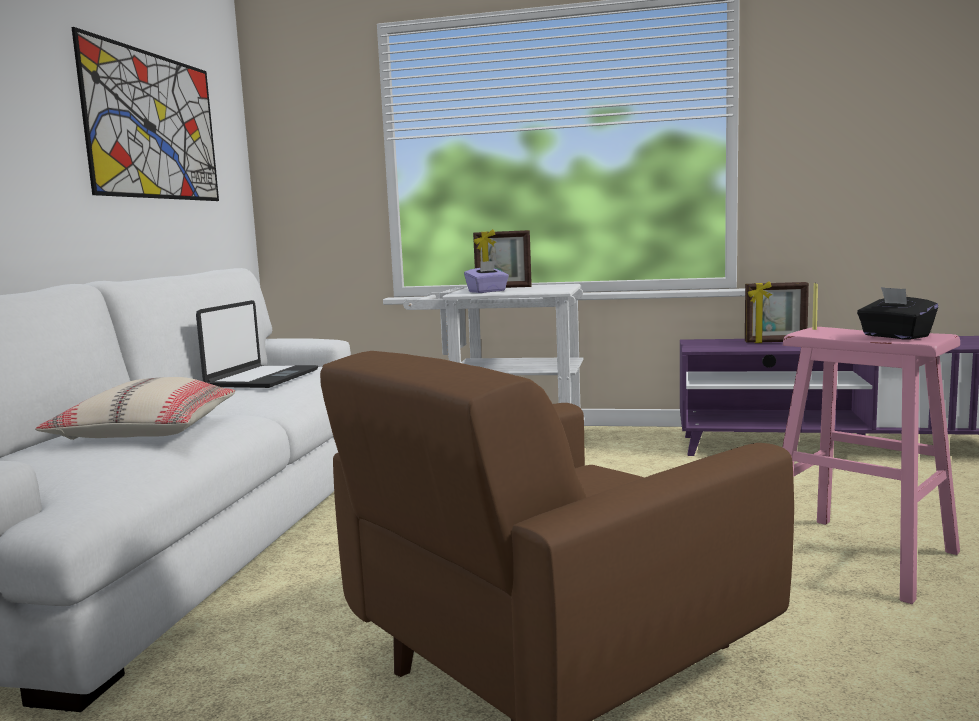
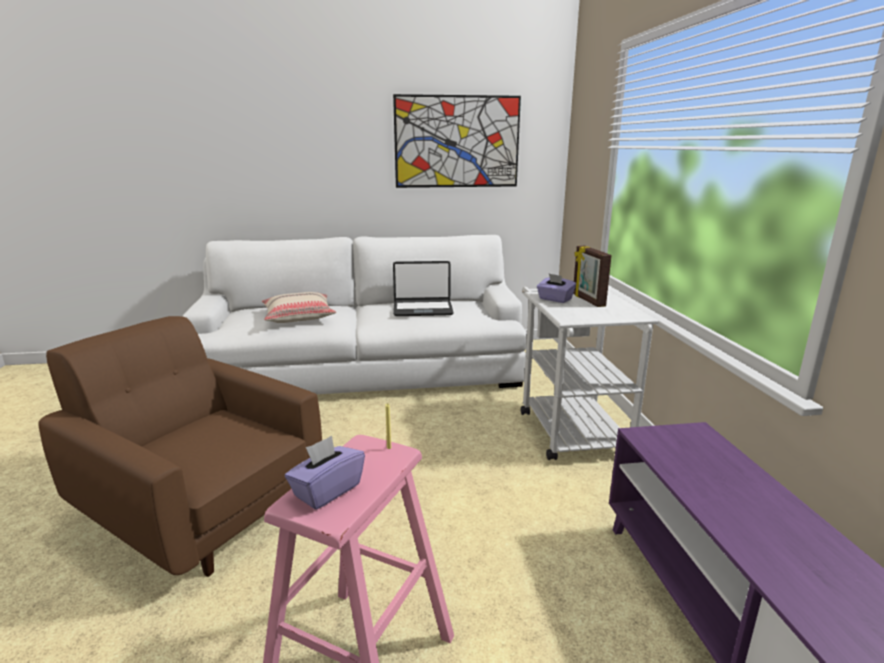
camera: 70 degrees right, 10 degrees up
(775, 342) = (741, 487): picture frame -> none
(895, 336) = (327, 490): black tissue box -> purple tissue box

